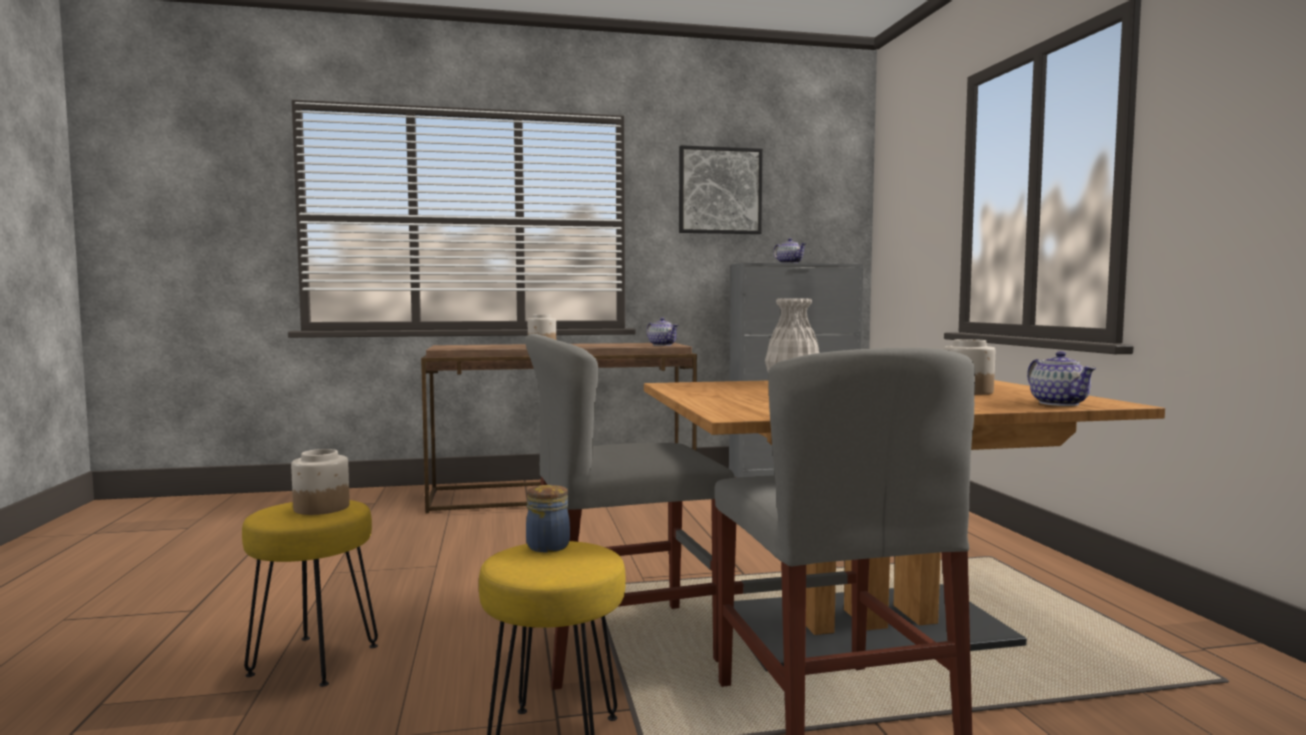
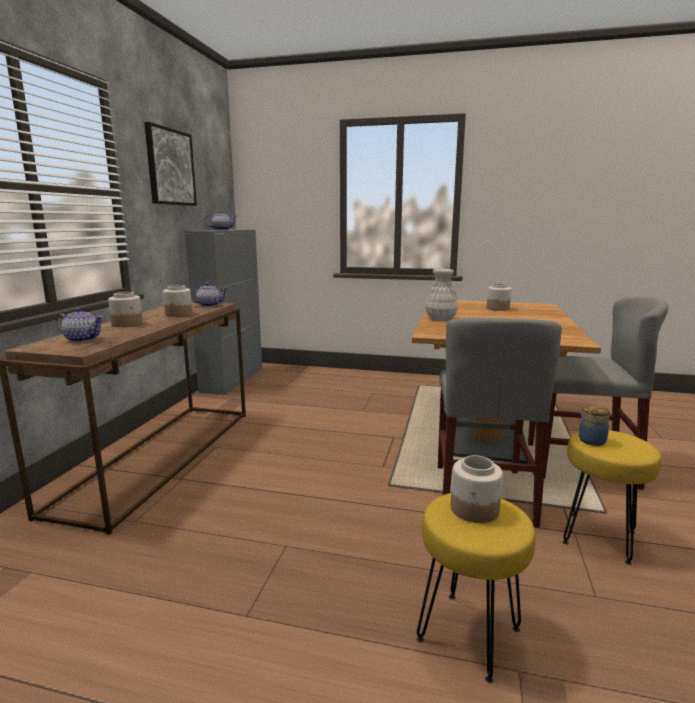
camera: 65 degrees left, 10 degrees up
(603, 345) = (179, 314): none -> jar
(1058, 403) = (542, 308): teapot -> teapot (82, 339)

